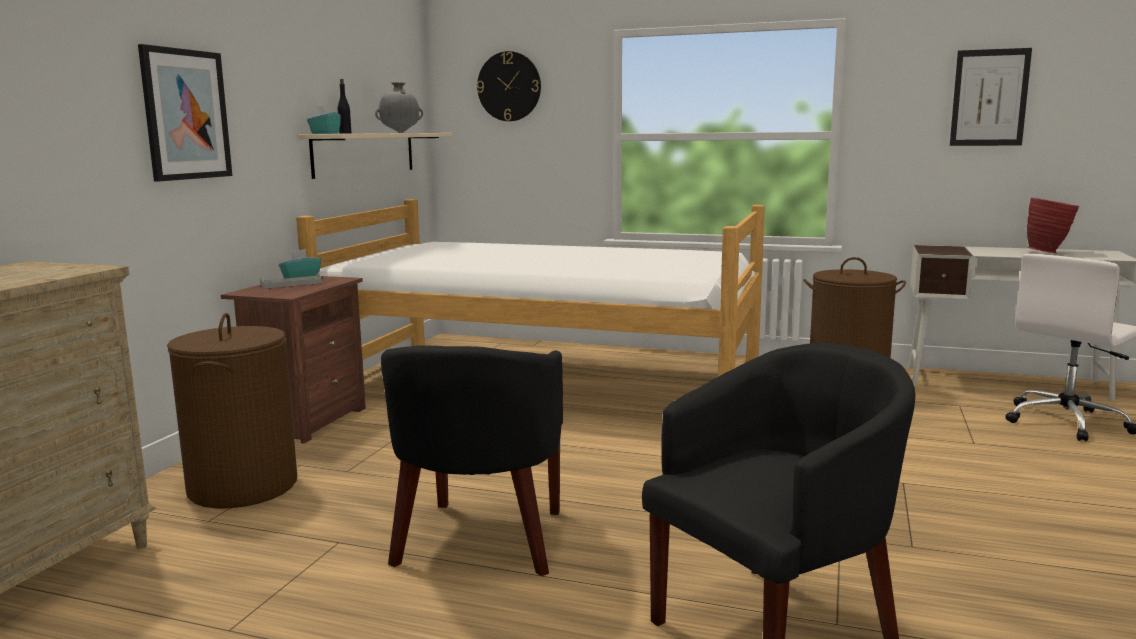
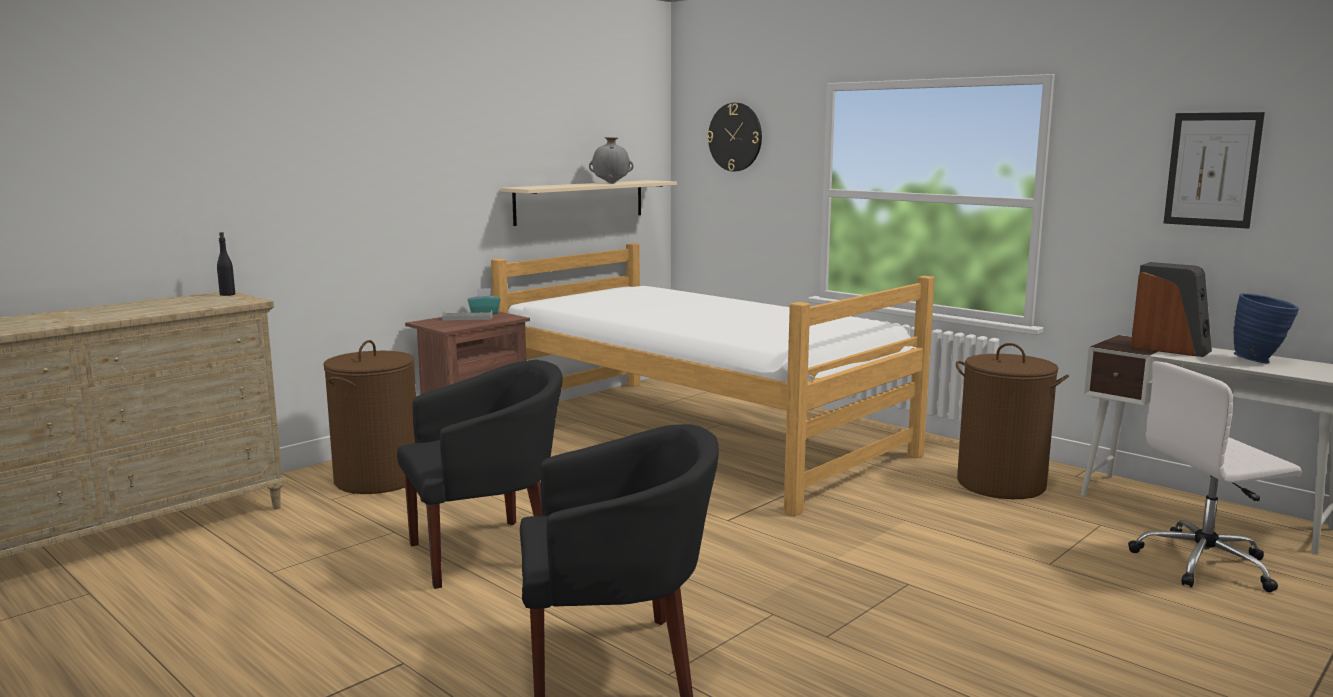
camera: 25 degrees right, 0 degrees up
(186, 114) = (382, 177): picture -> none
(325, 133) = (525, 186): turquoise tissue box -> none
(345, 133) = (551, 185): black bottle -> black bottle (227, 294)
(481, 541) = (487, 553): black armchair -> black armchair turned 150 degrees counterclockwise
(973, 250) = (1170, 349): none -> speaker
(1048, 252) = (1260, 361): red vase -> blue vase

